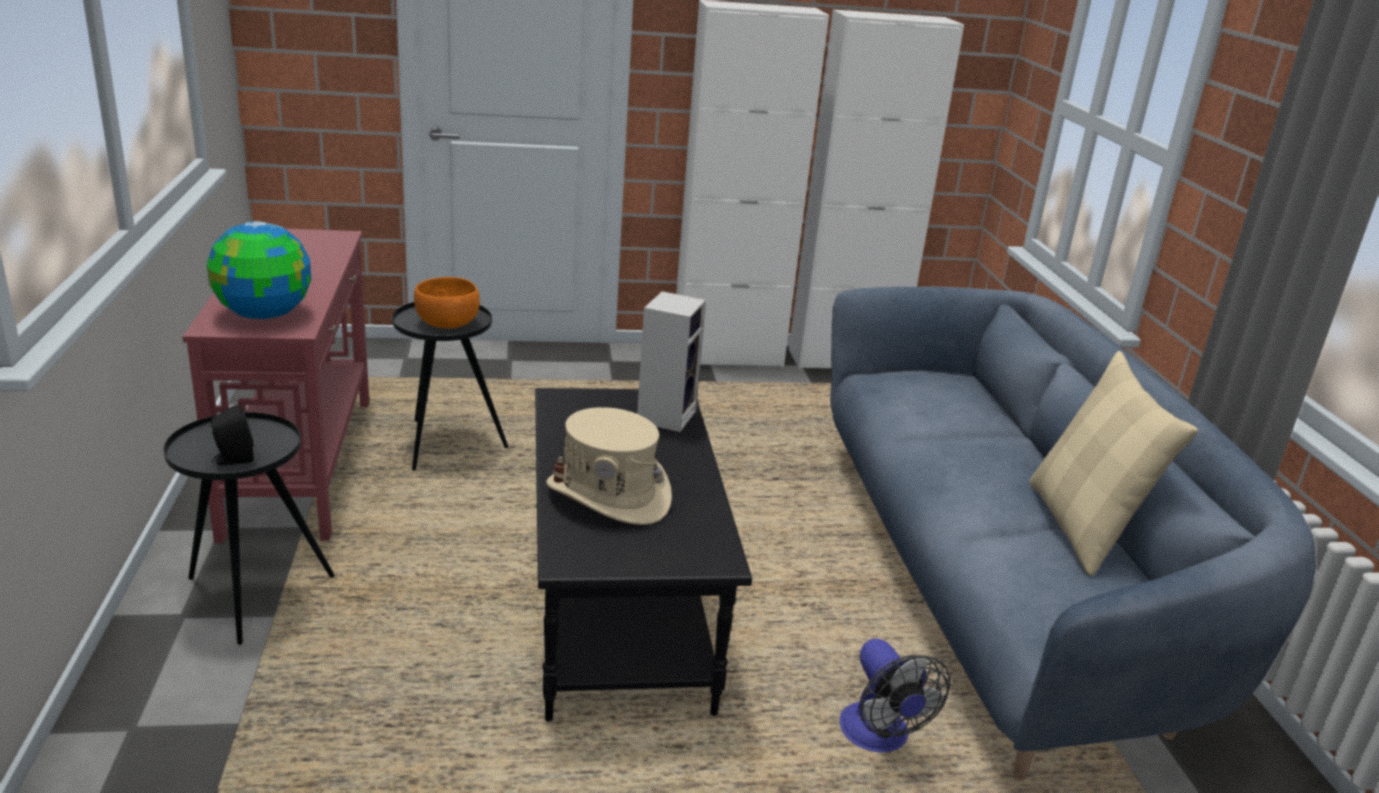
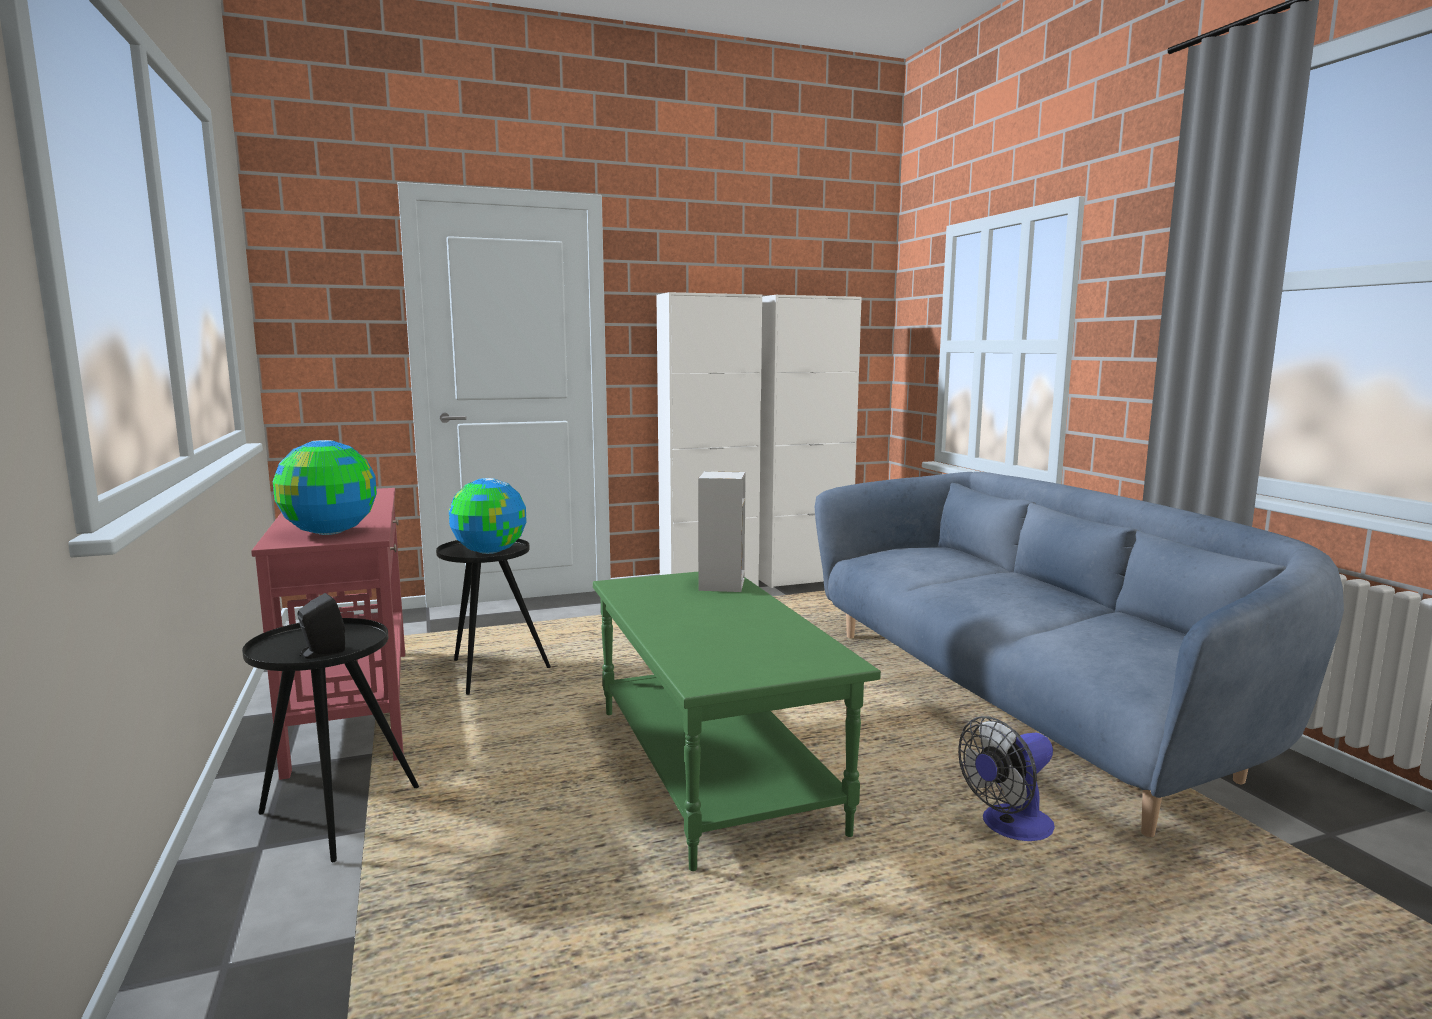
camera: 10 degrees left, 15 degrees down
(447, 324) = (490, 552): orange bowl -> globe
(609, 496) = (709, 636): beige hat -> none
(622, 608) = (715, 767): black coffee table -> green coffee table
(880, 738) = (1009, 827): fan -> fan turned 90 degrees clockwise
(1082, 528) = (1108, 614): beige pillow -> none

